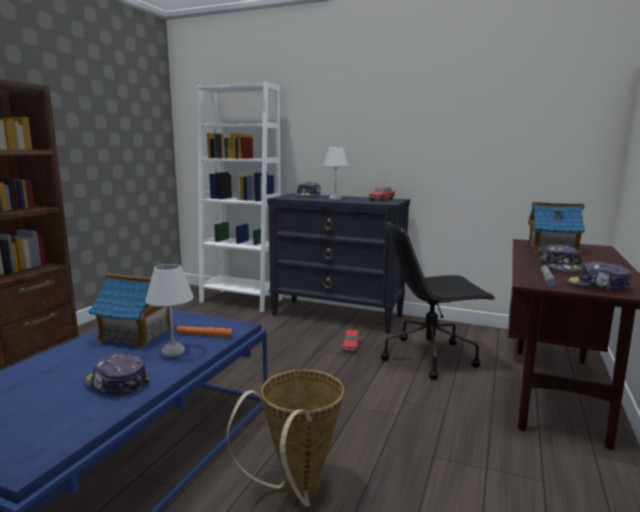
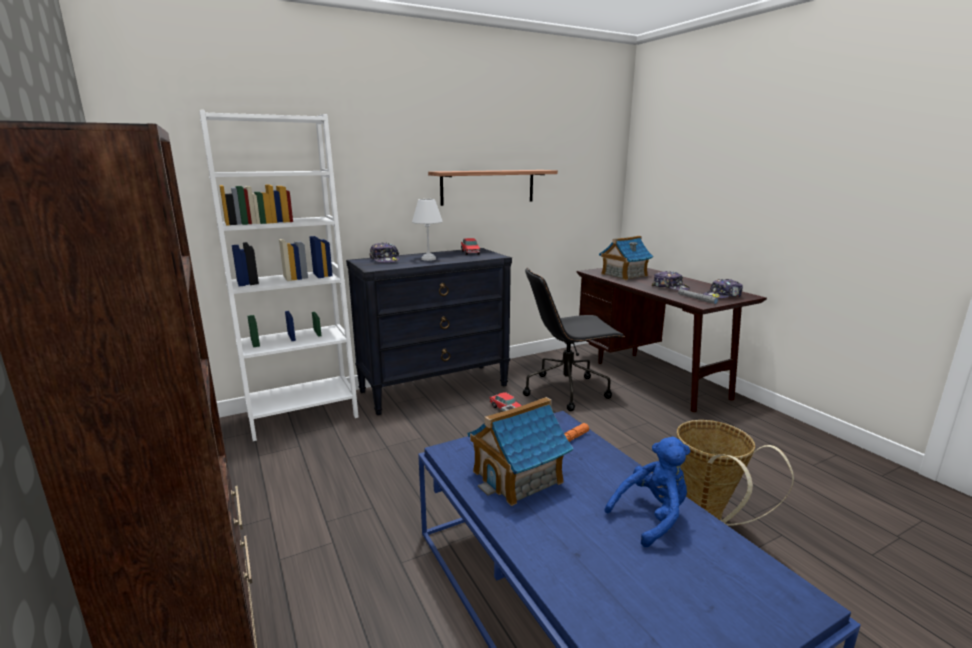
camera: 50 degrees left, 5 degrees up
(116, 384) = (651, 517): cap -> blue plush toy
(173, 351) = (591, 468): white table lamp -> none
(422, 141) = (488, 187): none -> shelf
(430, 356) = (567, 390): black office chair -> black office chair turned 45 degrees clockwise

